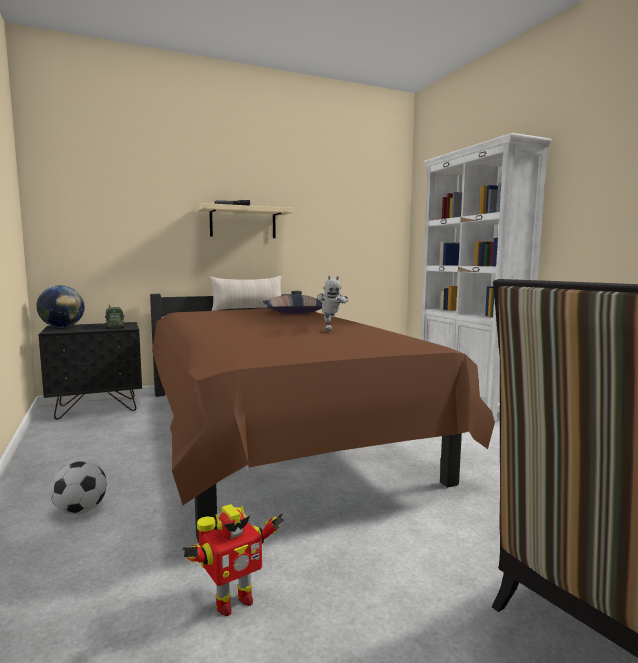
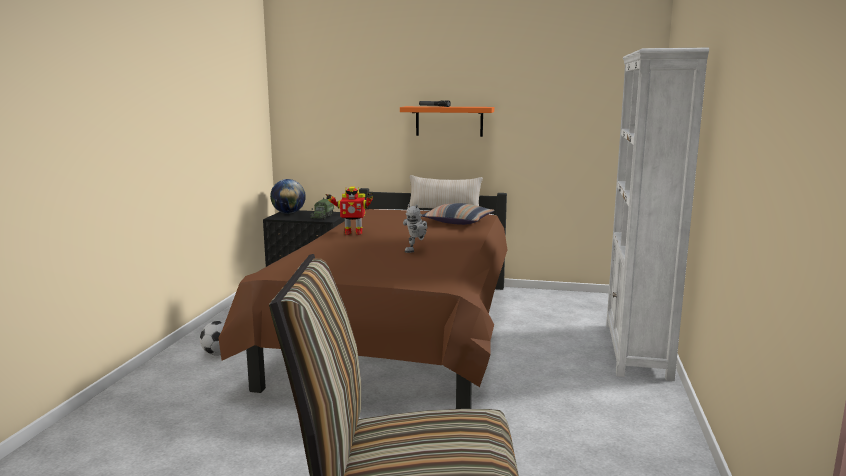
camera: 35 degrees right, 5 degrees up
(232, 602) = (225, 425): toy robot -> toy robot (352, 233)
(243, 222) = (449, 121): beige shelf -> orange shelf

